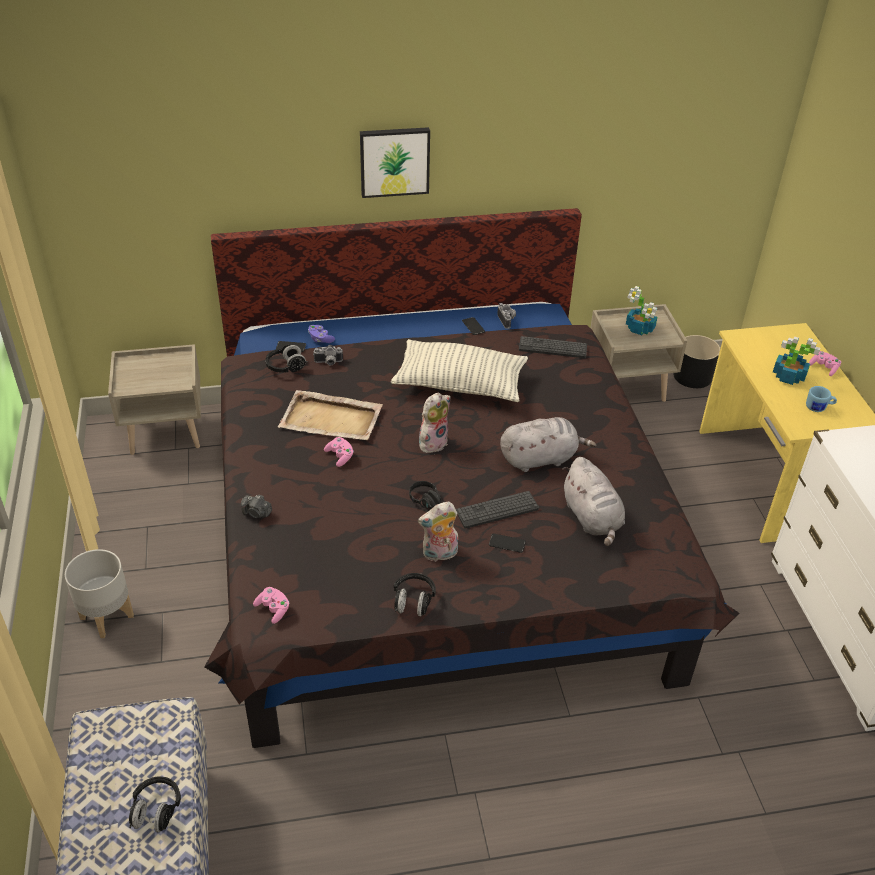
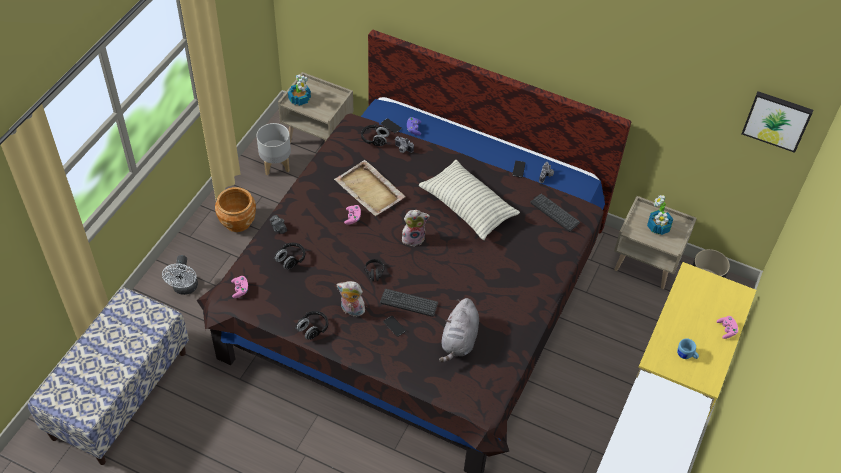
camera: 35 degrees right, 10 degrees up
(106, 617) = (201, 240): grey planter -> grey planter (276, 164)
(132, 687) = (185, 288): none -> white fan
(139, 570) = (238, 221): none -> brown planter
(156, 810) = (121, 359): black headphones -> black headphones (290, 259)
(394, 161) = (501, 33): picture -> picture (777, 120)
(541, 458) = (467, 285): grey plush toy -> none
(788, 376) = (692, 321): potted plant -> potted plant (300, 99)

